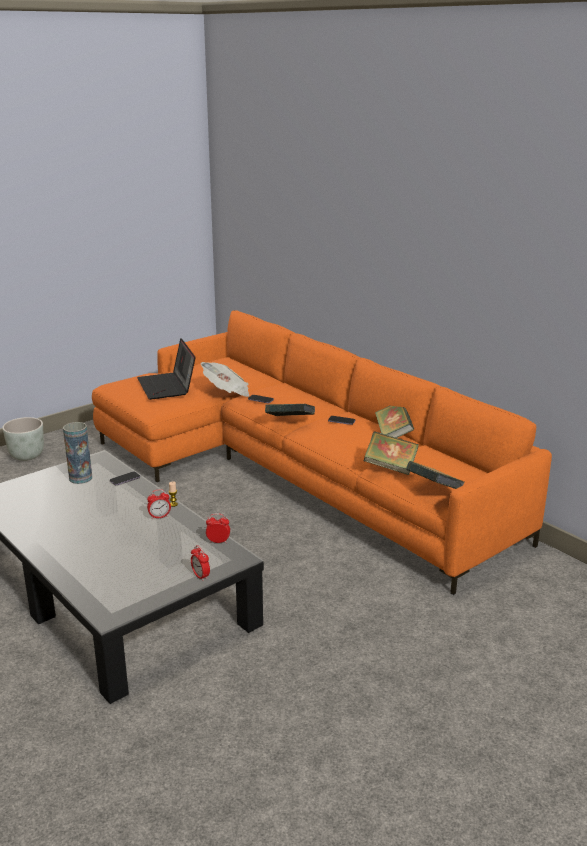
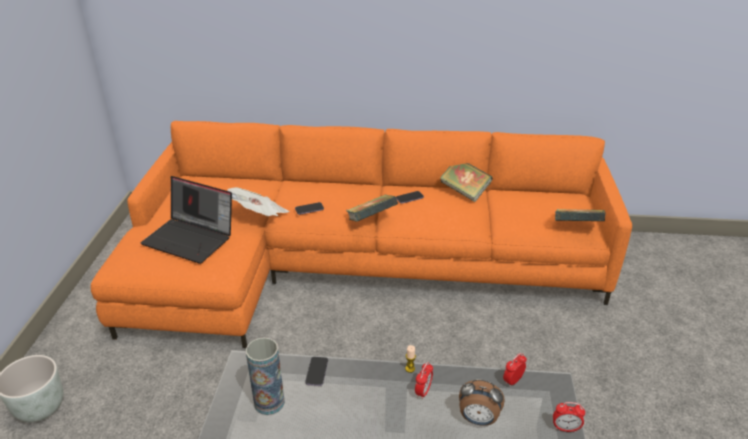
camera: 45 degrees left, 10 degrees up
(162, 543) = (478, 419): none -> alarm clock
(390, 467) = (517, 223): book -> none

